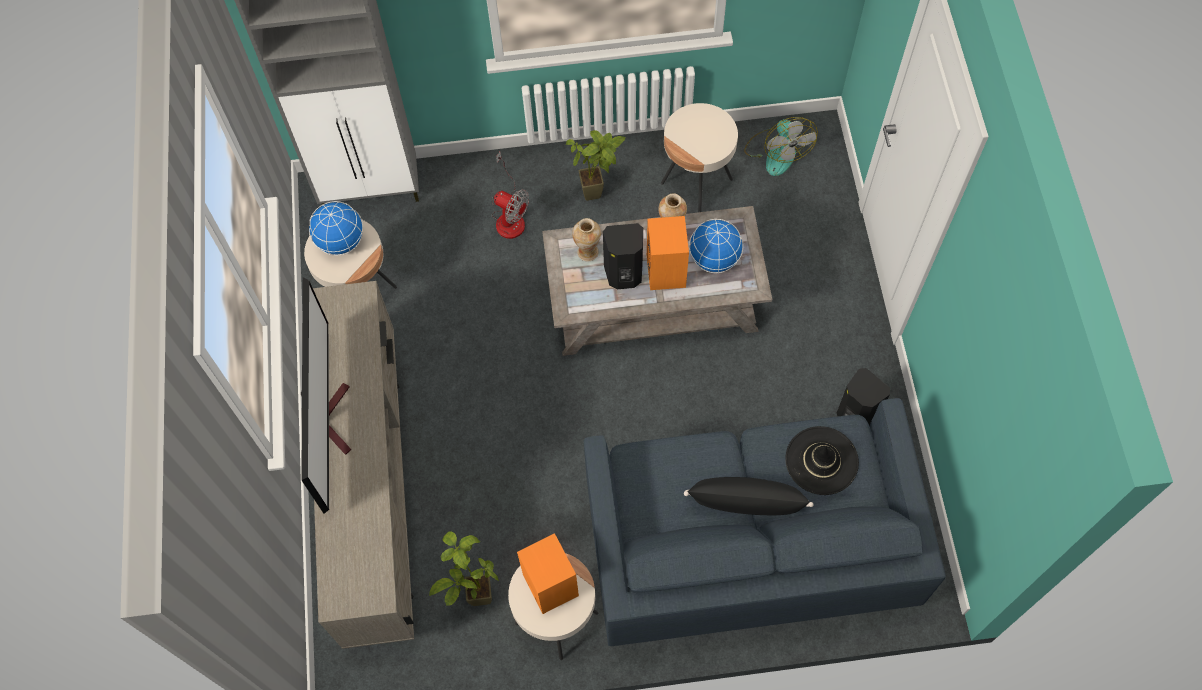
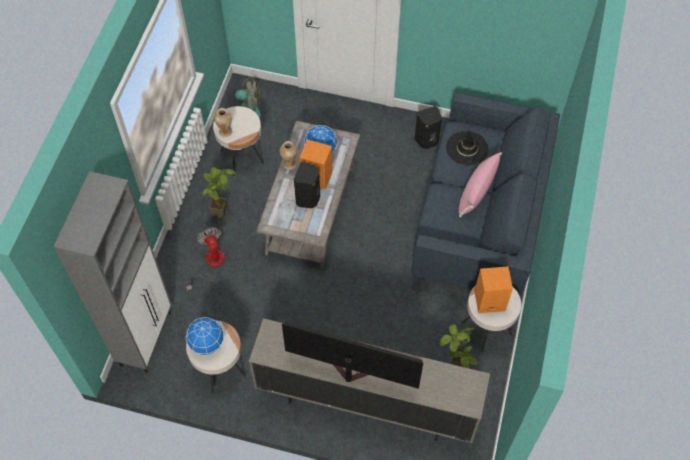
camera: 70 degrees left, 5 degrees down
(509, 216) = (211, 264): fan -> fan turned 75 degrees counterclockwise
(587, 252) = (283, 212): vase -> vase (225, 131)
(745, 503) = (477, 191): black pillow -> pink pillow

